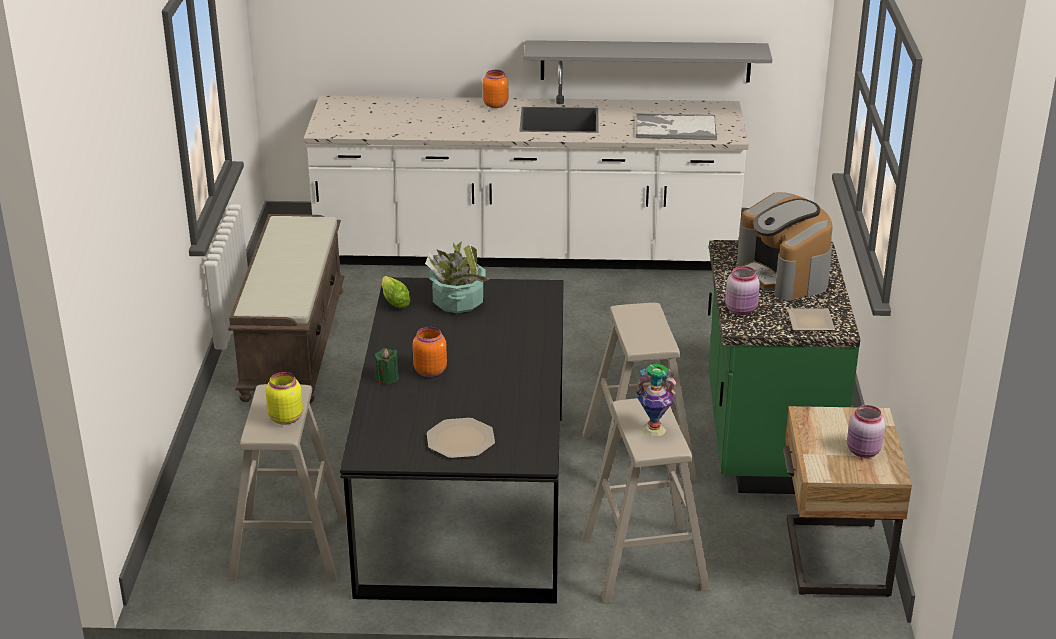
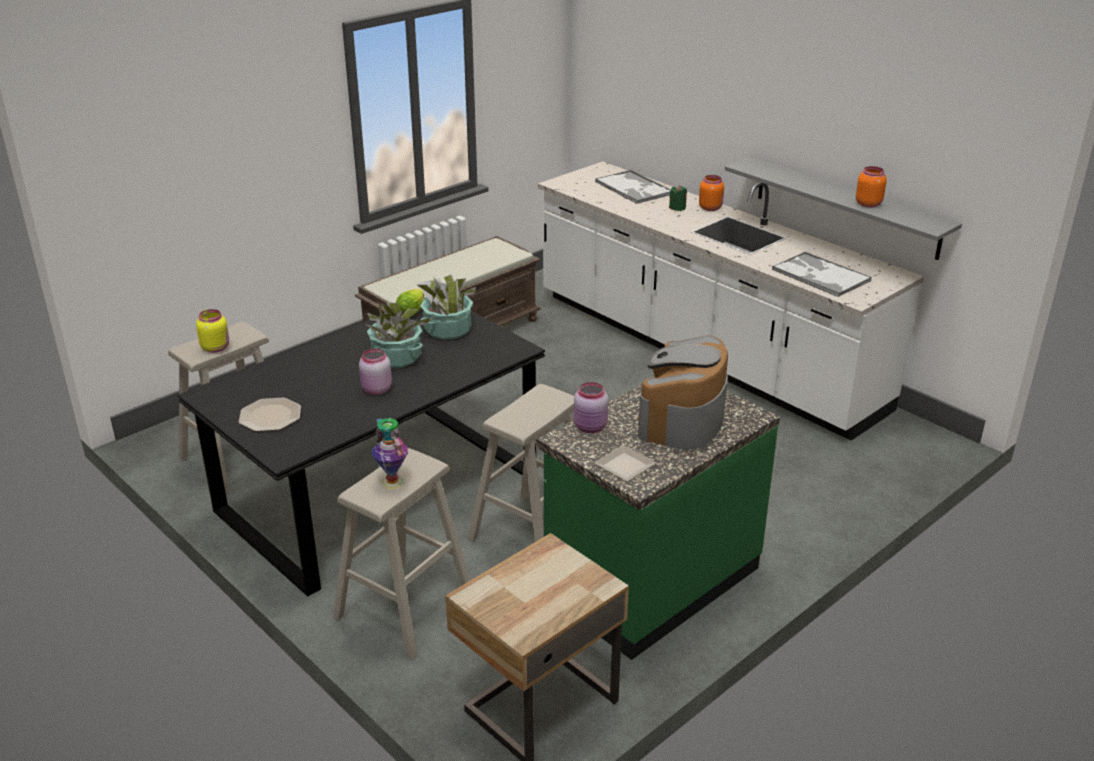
camera: 45 degrees right, 0 degrees up
(387, 378) = (312, 355): green candle -> green candle (677, 208)
(399, 111) = (634, 188): none -> tray
(429, 370) = (343, 363): orange jar -> orange jar (868, 204)
(463, 343) = (396, 357): none -> potted plant
(863, 451) = (536, 604): pink jar -> pink jar (376, 390)

